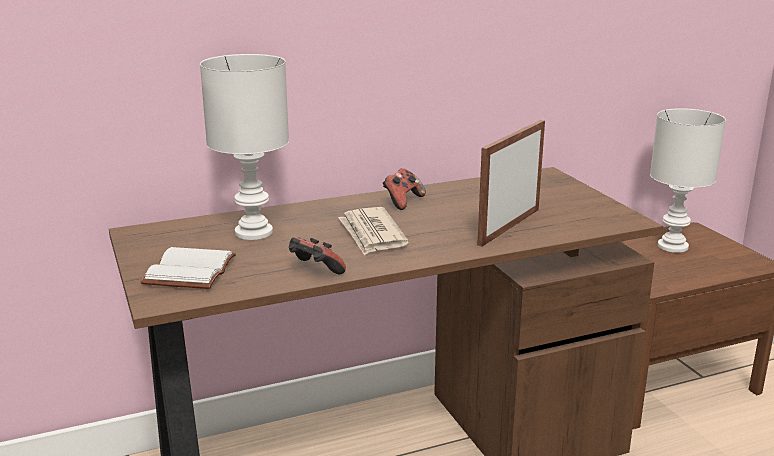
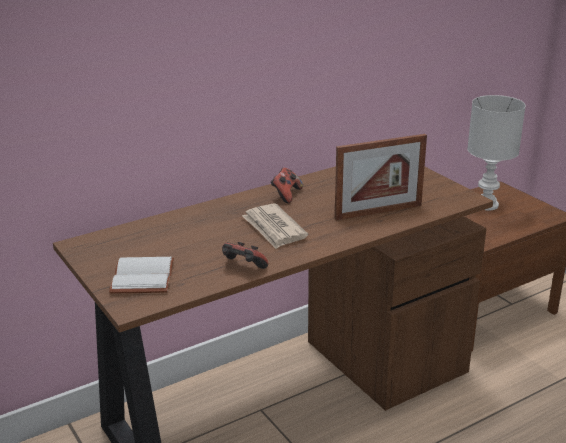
camera: 10 degrees left, 5 degrees up
(253, 232) = (177, 235): white table lamp -> none
(509, 226) = (378, 212): picture frame -> picture frame turned 135 degrees counterclockwise

